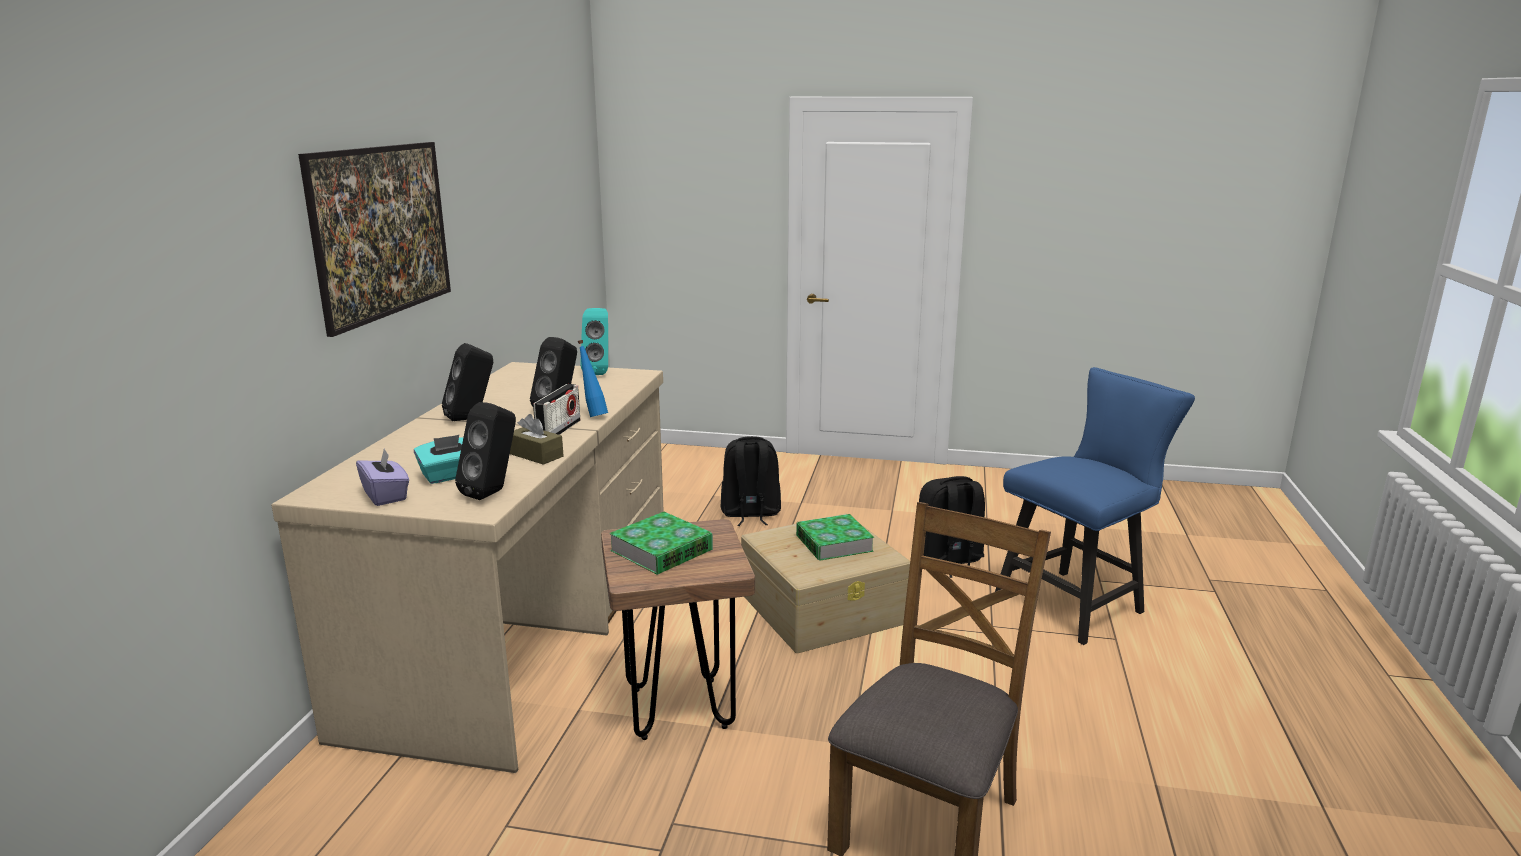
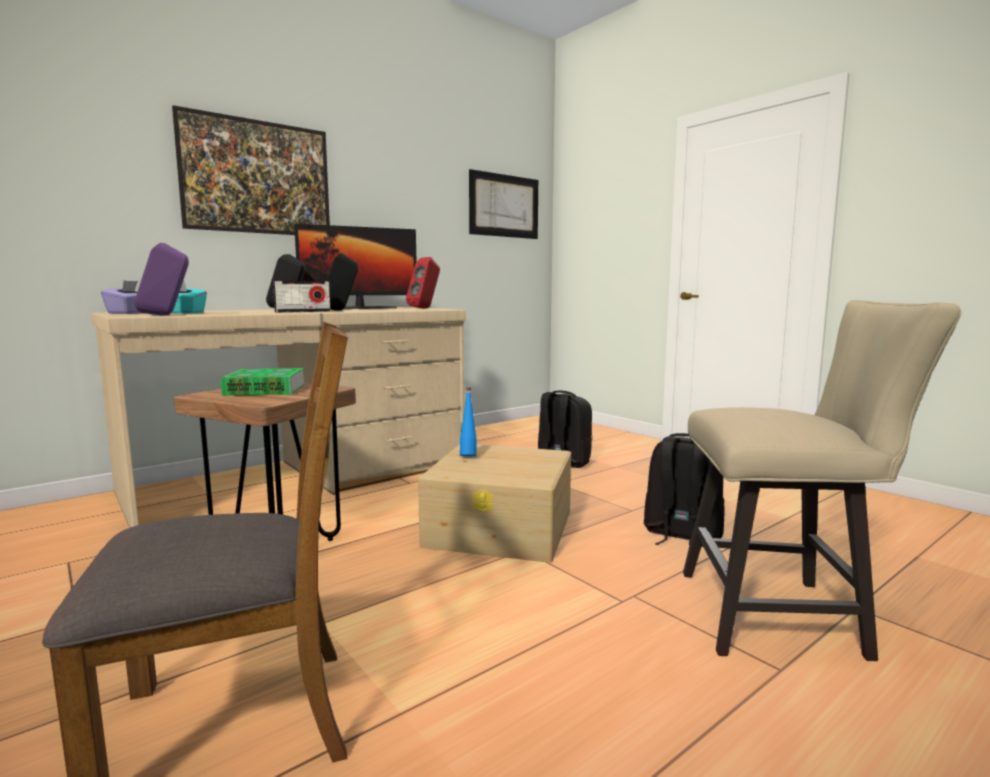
camera: 40 degrees right, 10 degrees down
(493, 492) = (165, 315): black speaker -> purple speaker
(521, 388) = (360, 308): none -> monitor
(536, 455) = (249, 313): brown tissue box -> none
(568, 187) = (504, 206): none -> picture
(593, 415) = (346, 311): blue bottle -> blue bottle (468, 455)
(599, 372) = (425, 308): turquoise speaker -> red speaker
(834, 543) = (512, 462): book -> none
(1077, 602) = (783, 615): blue chair -> beige chair

